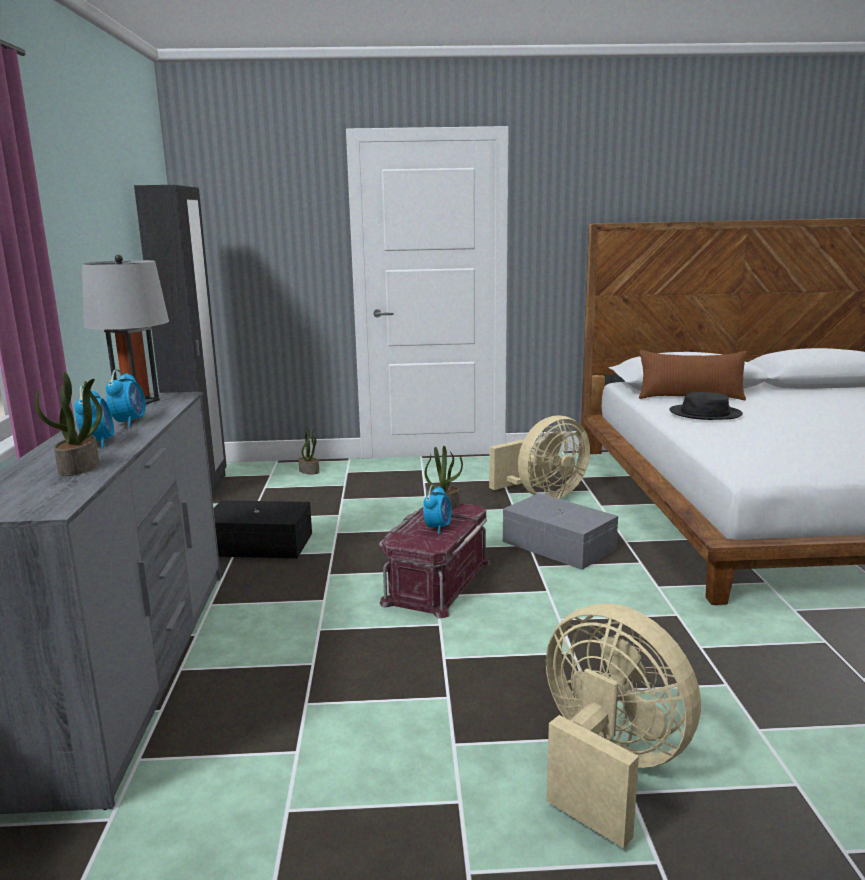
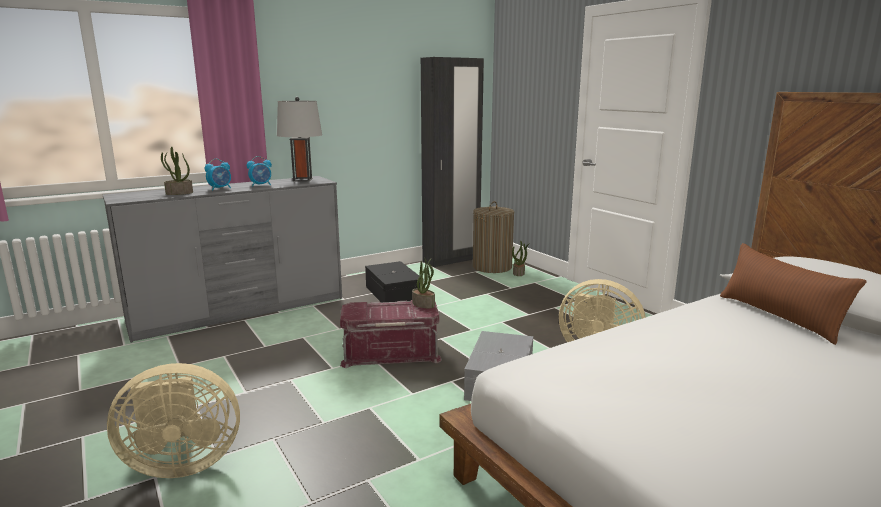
camera: 60 degrees right, 0 degrees up
(266, 477) = (492, 267): none -> laundry basket
(438, 527) = (388, 312): alarm clock -> none
(608, 767) = (181, 463): beige fan -> beige fan turned 60 degrees clockwise
(705, 413) = (711, 329): black hat -> none

